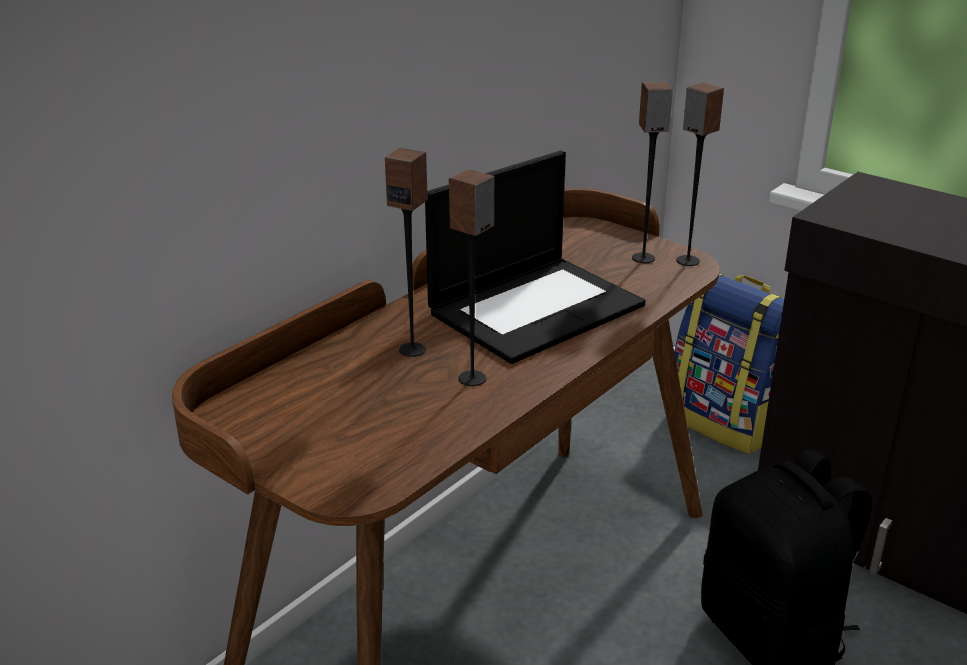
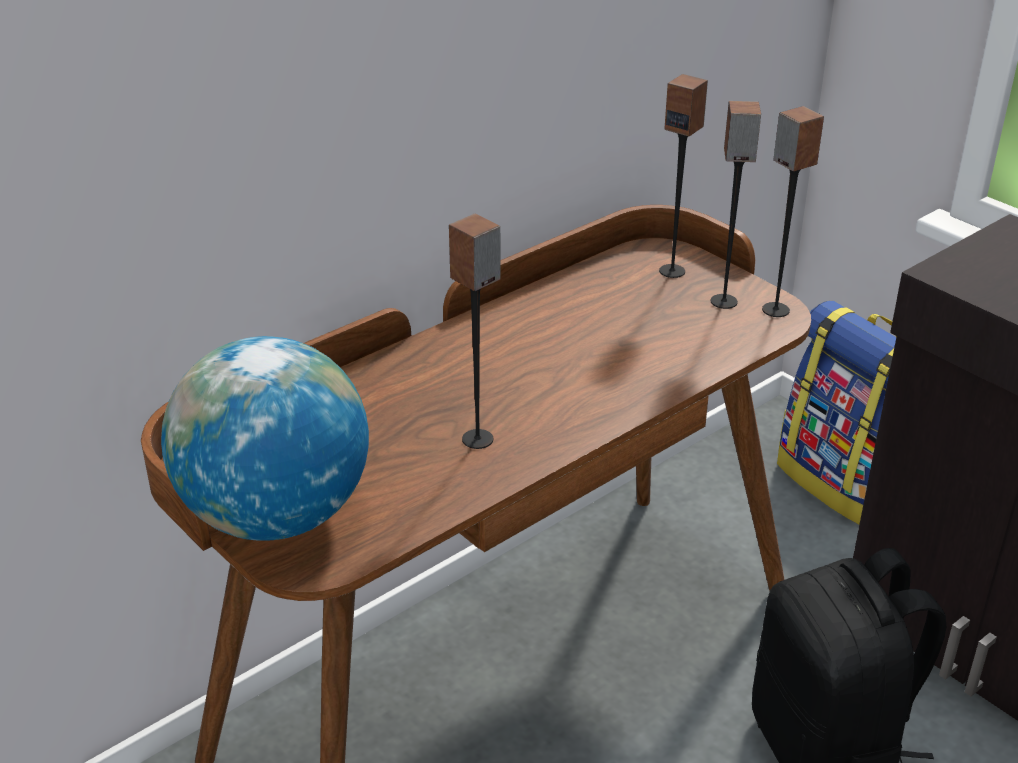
camera: 10 degrees right, 5 degrees up
(310, 456) = (275, 515): none -> globe
(413, 349) = (423, 396): speaker -> speaker (672, 271)
(536, 307) = (578, 355): laptop -> none

